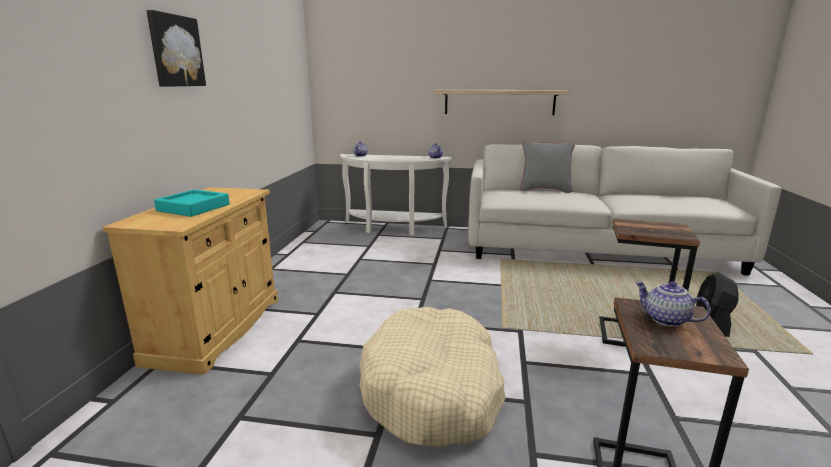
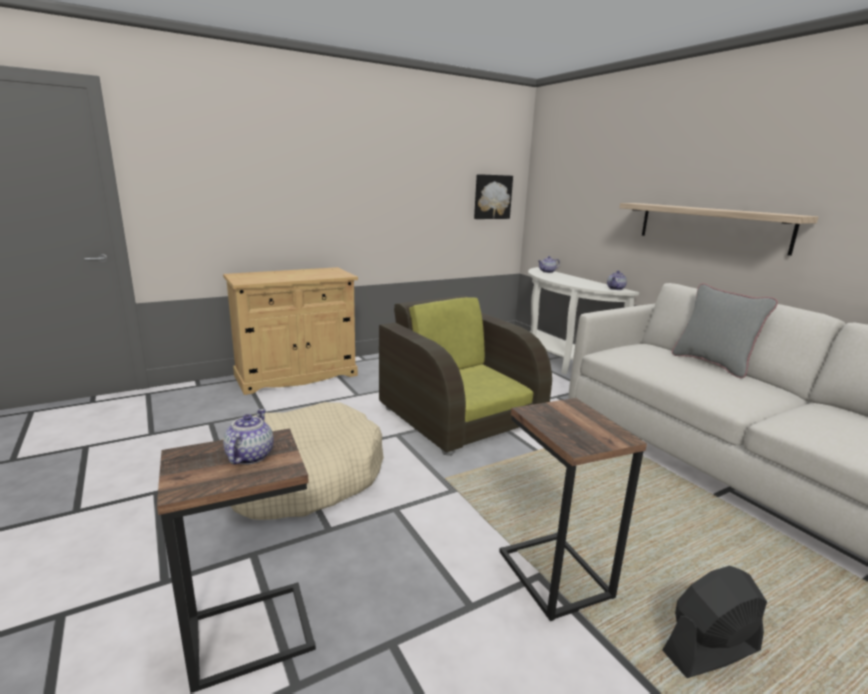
camera: 50 degrees right, 0 degrees up
(175, 51) = (320, 157): picture -> picture (492, 197)
(193, 208) = (283, 275): turquoise tray -> none
(421, 289) = (459, 416): none -> brown armchair

